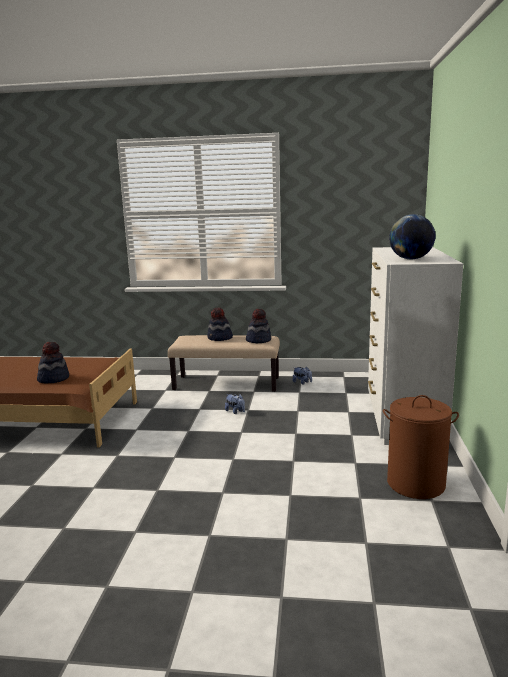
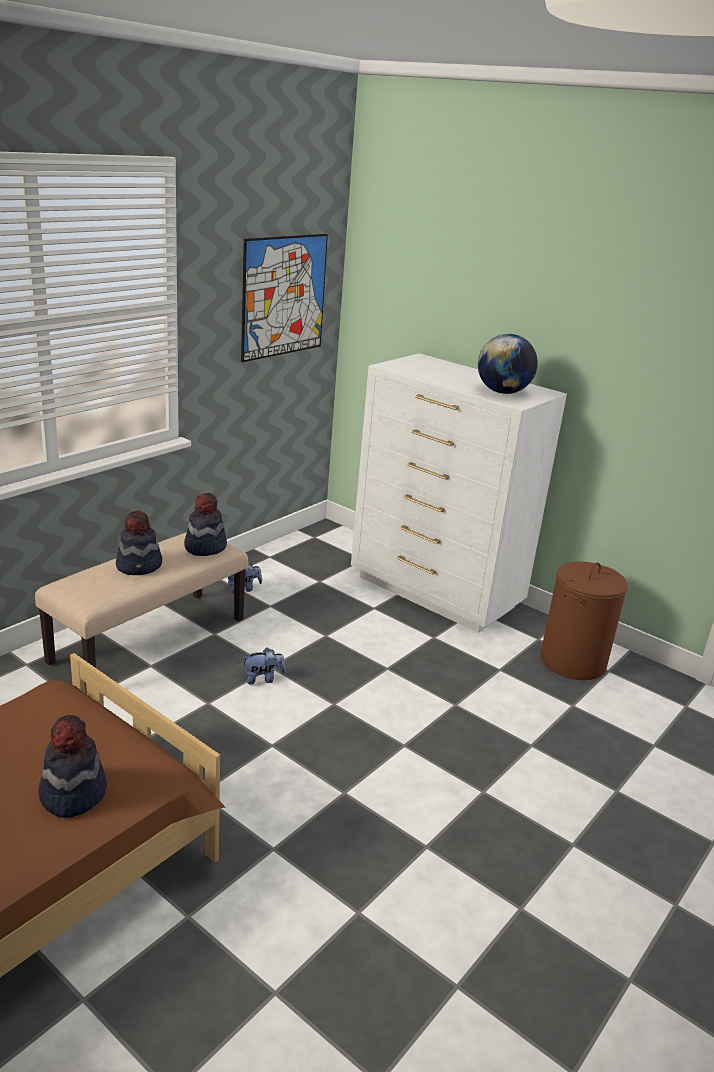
camera: 60 degrees left, 10 degrees up
(365, 211) = (284, 296): none -> picture

